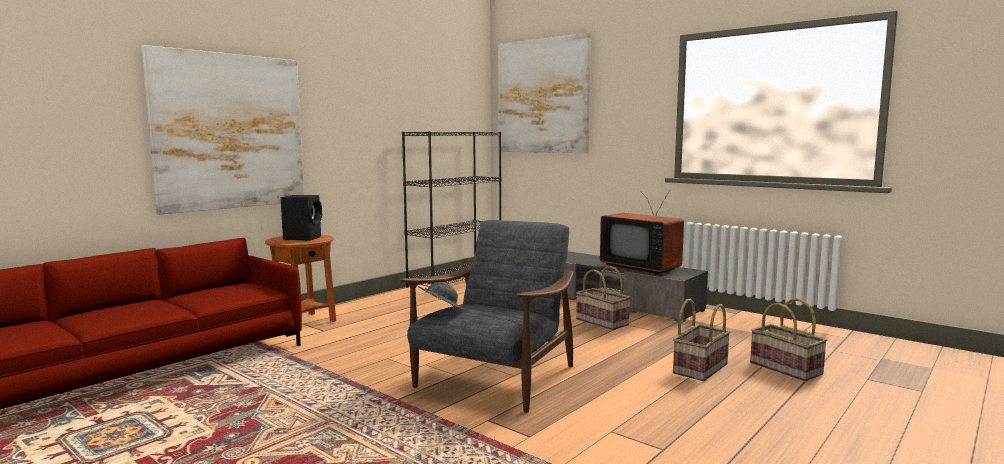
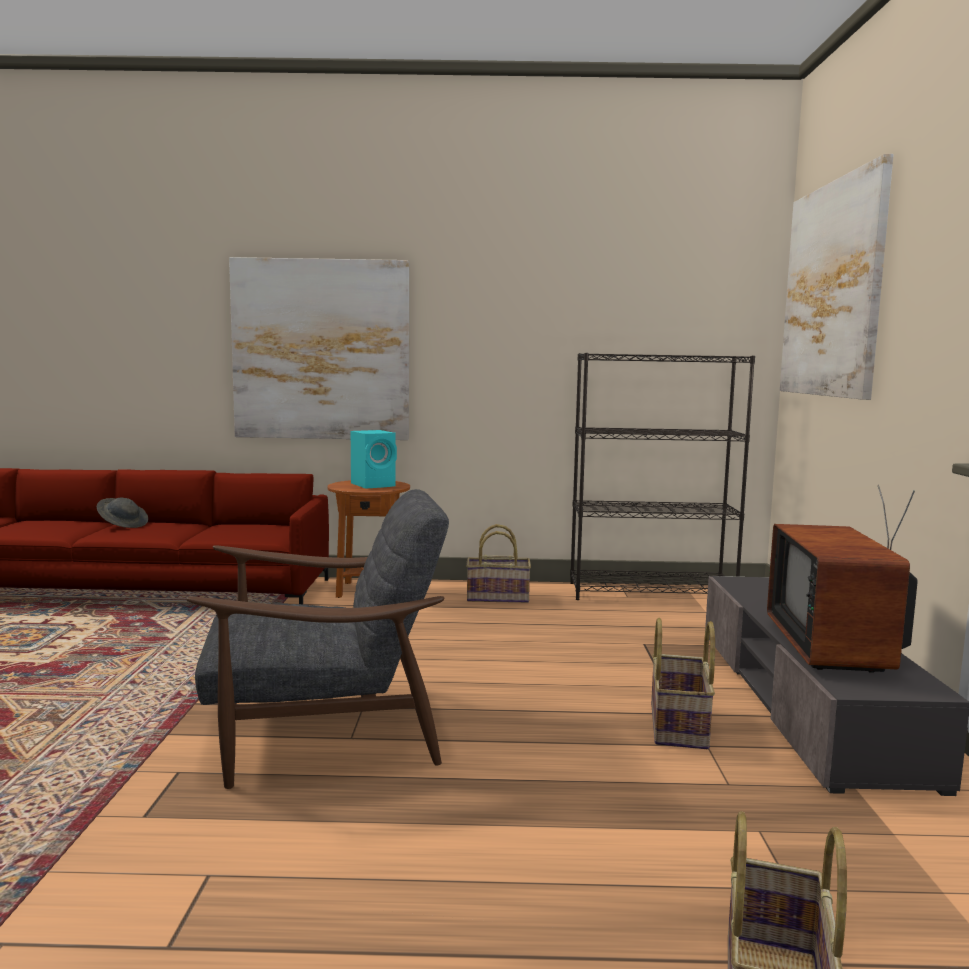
camera: 50 degrees right, 0 degrees up
(303, 238) = (374, 485): black speaker -> turquoise speaker
(441, 310) = (257, 602): grey hat -> grey hat (123, 525)
(699, 368) = (597, 882): basket -> basket (498, 597)

